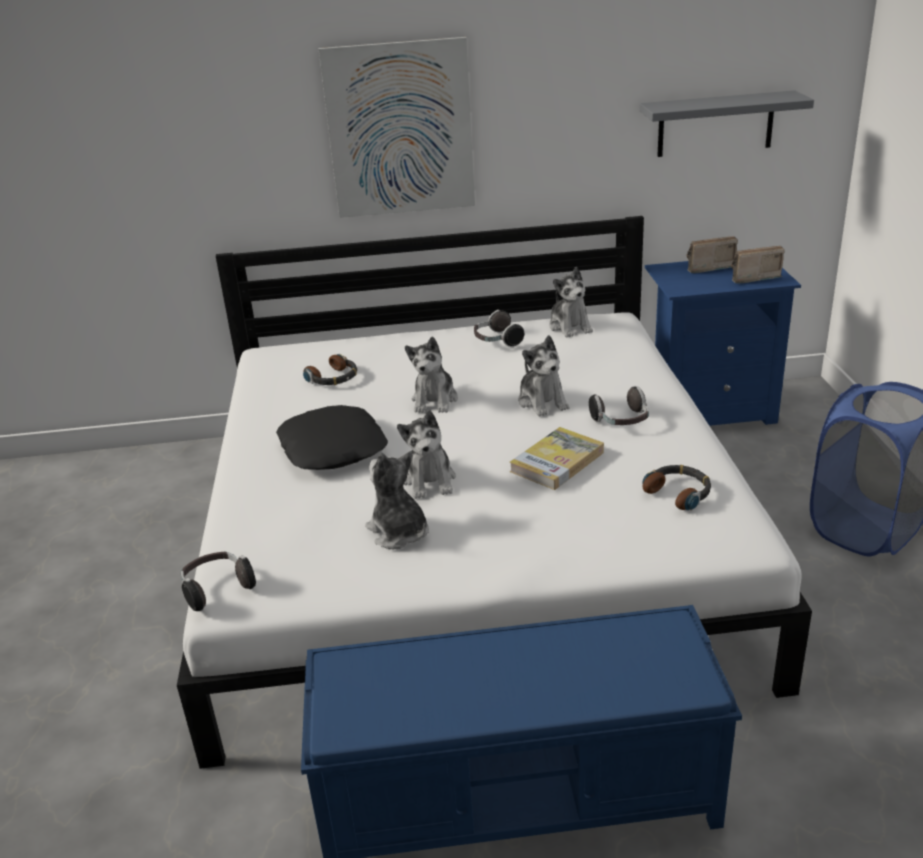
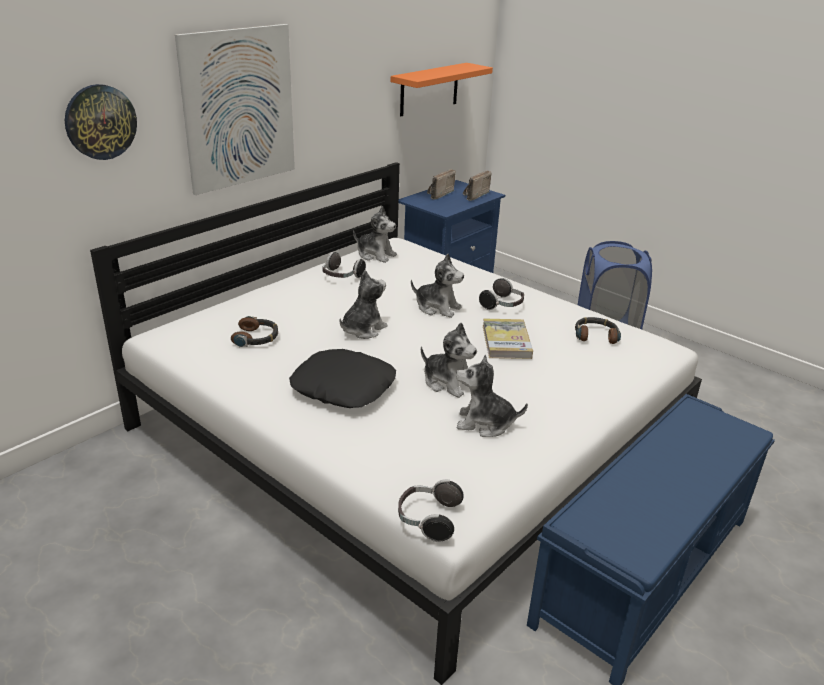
camera: 45 degrees left, 0 degrees up
(235, 132) = (100, 122): none -> wall clock
(435, 400) = (362, 329): plush toy -> plush toy turned 105 degrees counterclockwise
(715, 124) = (429, 89): grey shelf -> orange shelf

